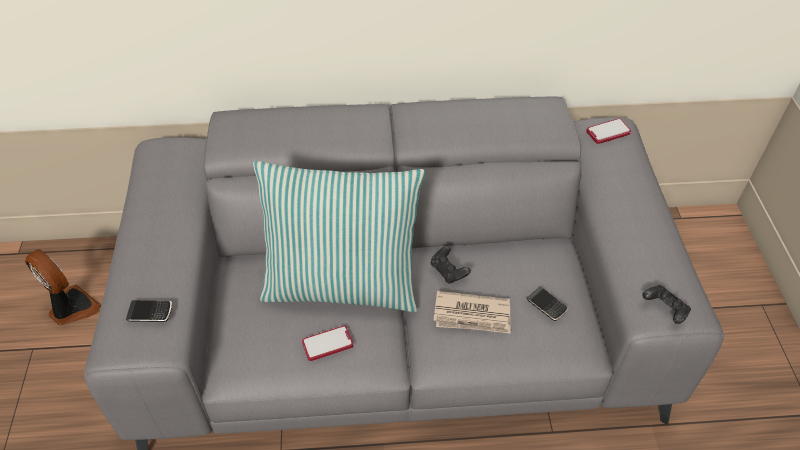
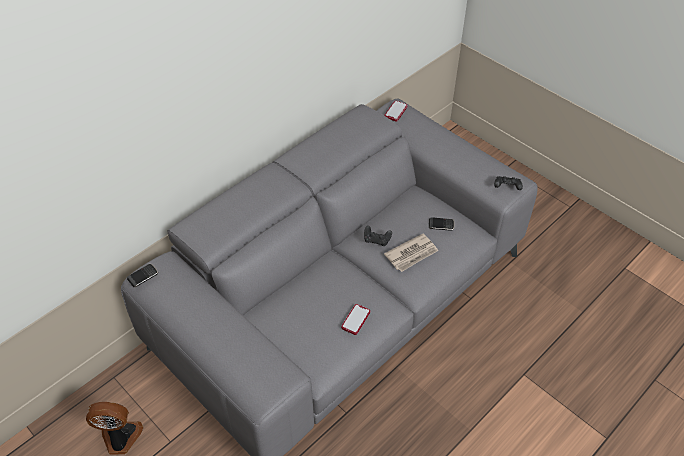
camera: 40 degrees left, 0 degrees up
(150, 313) = (261, 365): phone -> phone (143, 276)
(342, 284) = (329, 285): pillow -> none

